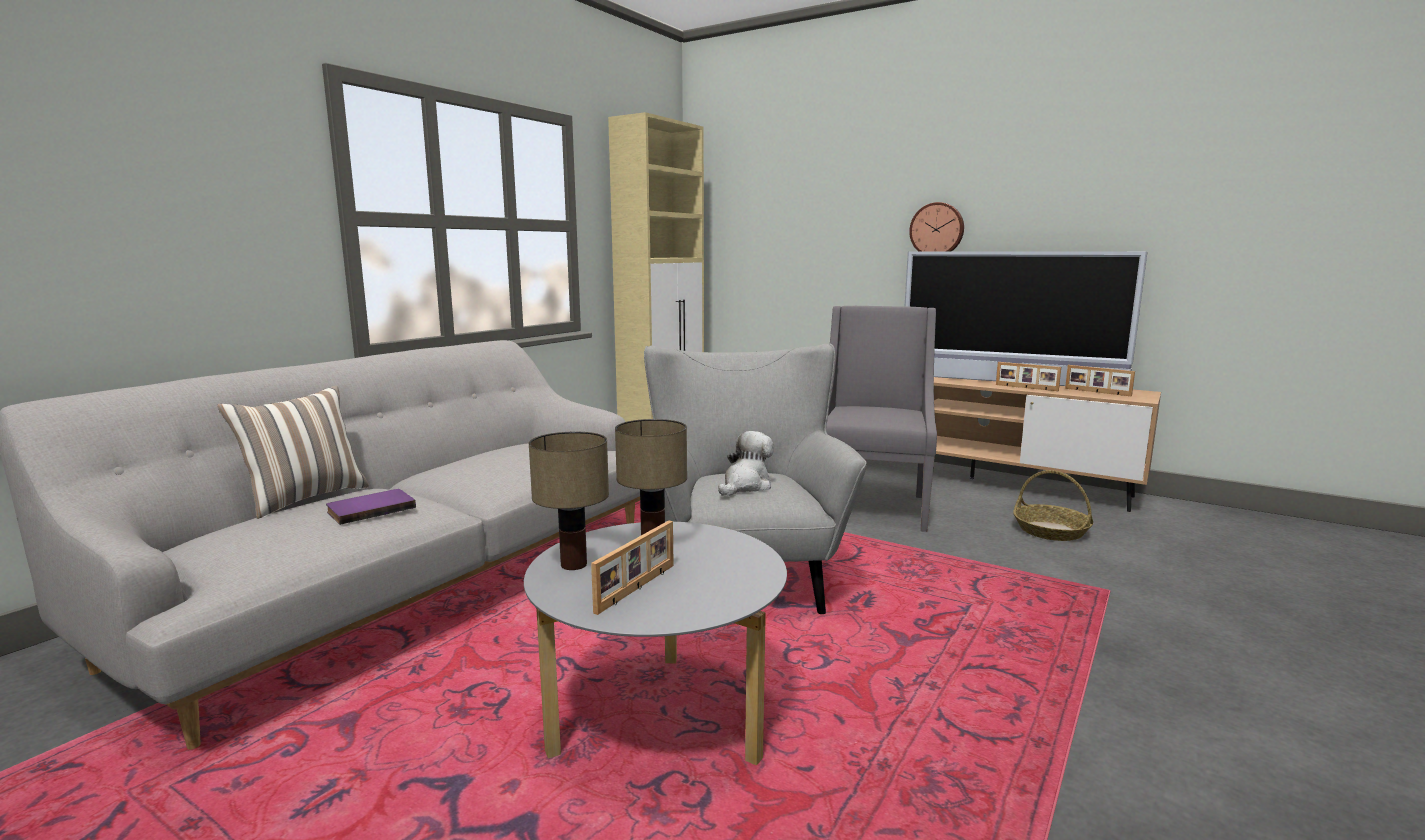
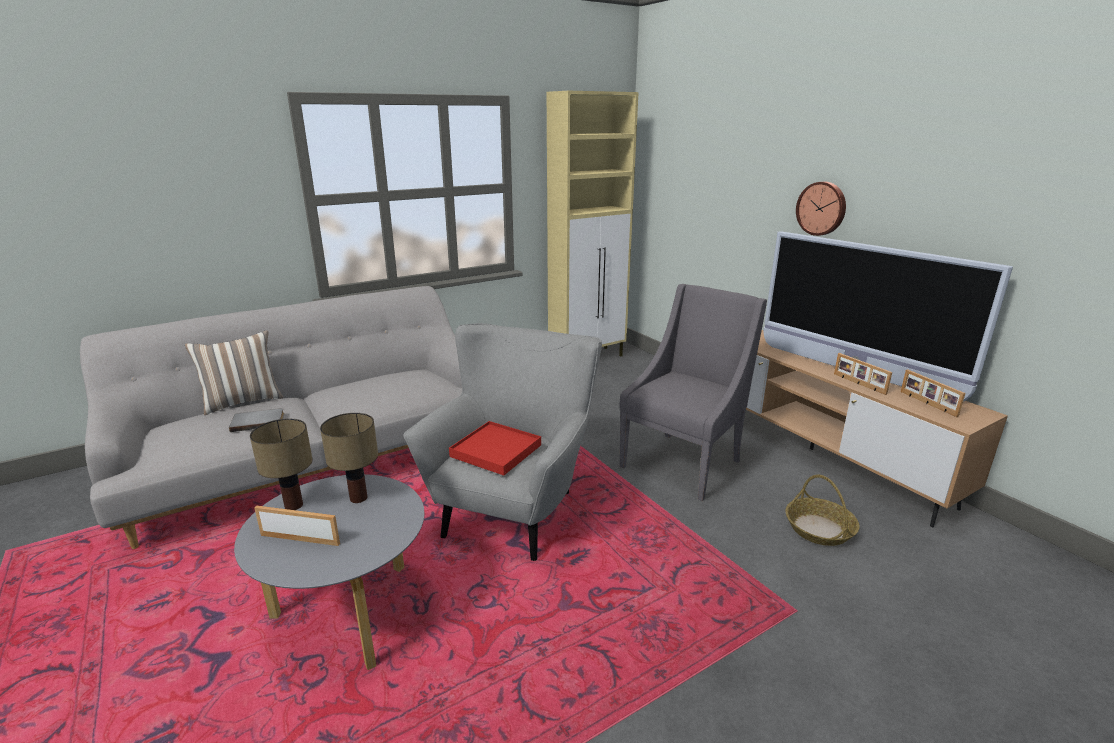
camera: 25 degrees right, 10 degrees up
(370, 509) = (258, 421): purple book -> grey book
(637, 588) = (301, 538): picture frame -> picture frame turned 135 degrees counterclockwise
(745, 486) = (495, 451): plush toy -> red tray

